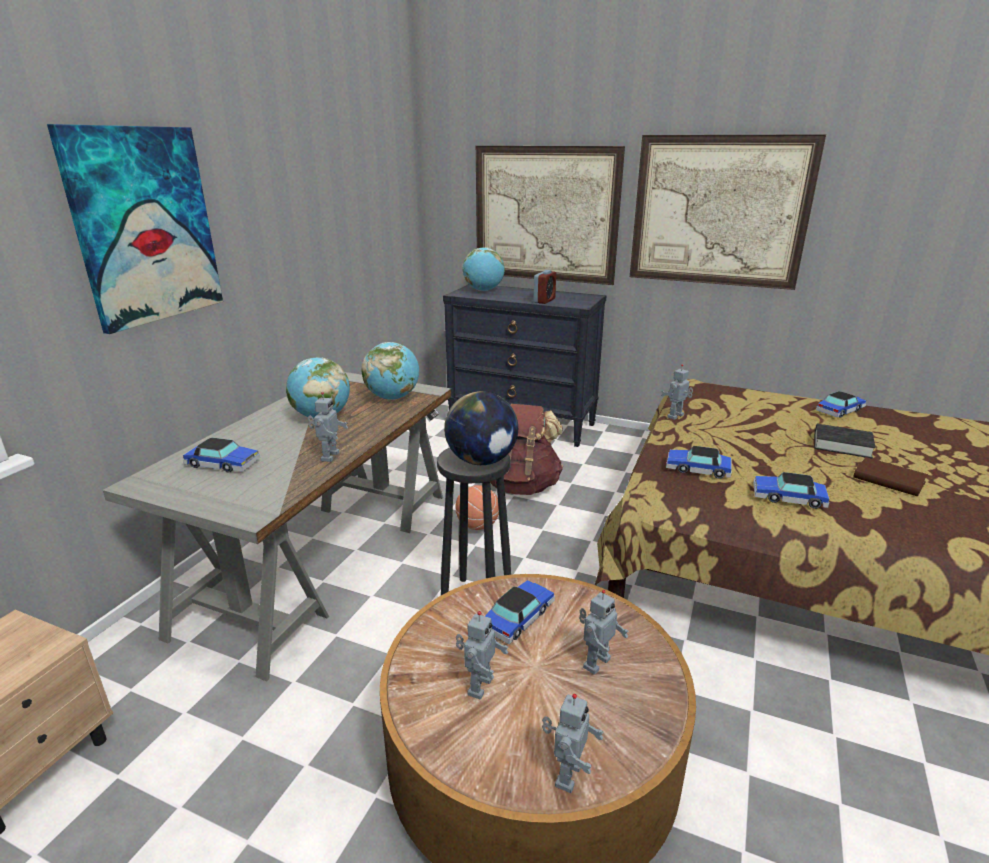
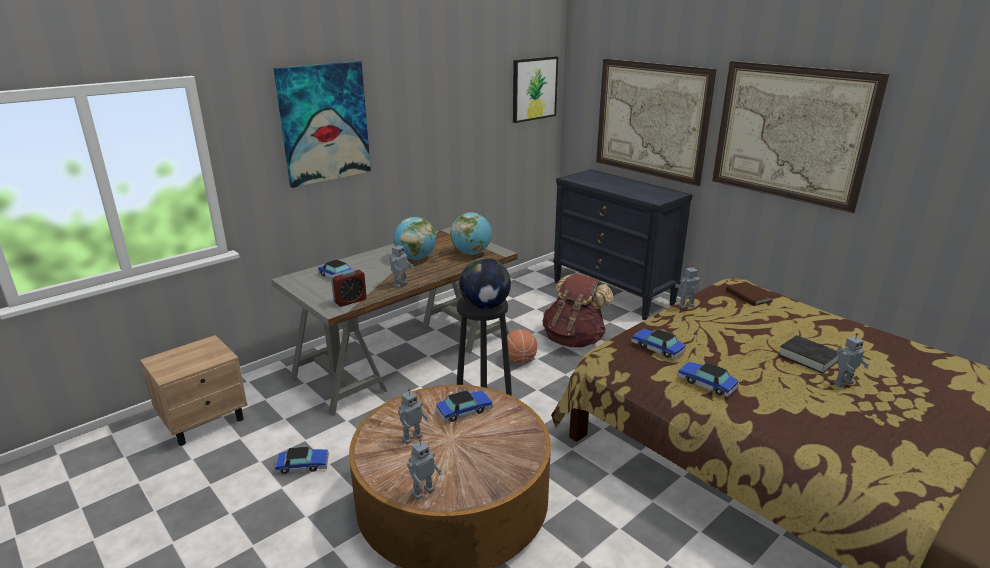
camera: 25 degrees right, 0 degrees up
(395, 187) = (534, 89): none -> picture
(483, 290) = (593, 177): globe -> none
(544, 301) = (631, 193): alarm clock -> alarm clock (350, 301)
(595, 662) = (488, 447): toy robot -> toy robot (842, 382)
(840, 410) = (848, 330): toy car -> toy car (303, 465)
(888, 480) = (813, 392): brown book -> brown book (748, 296)

